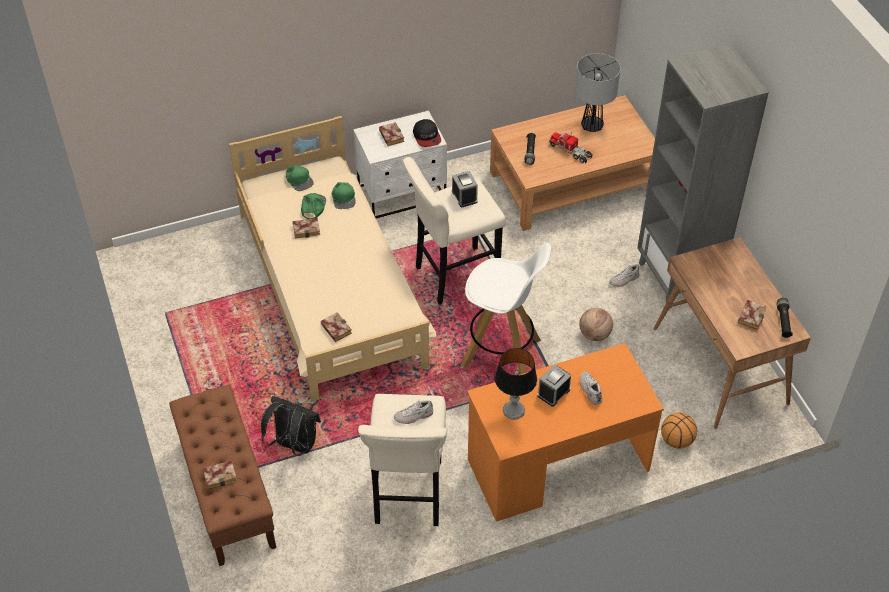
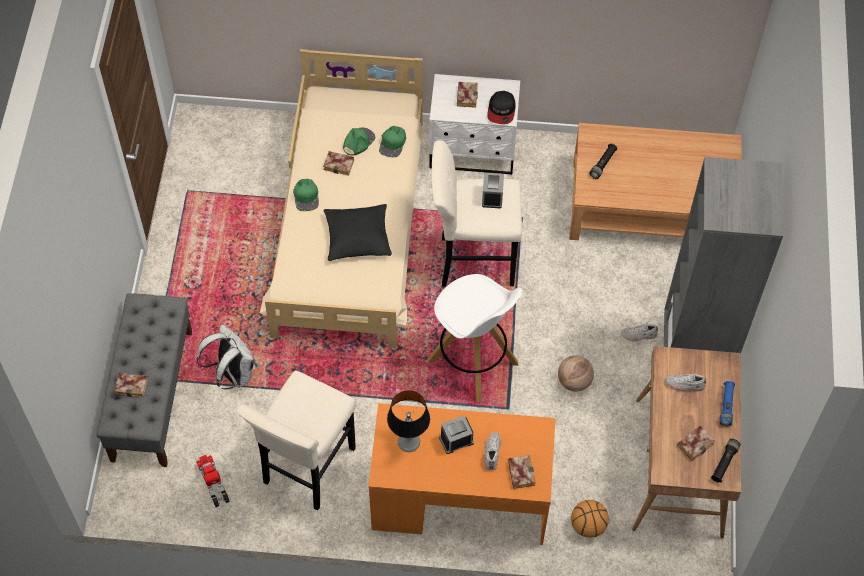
camera: 25 degrees right, 10 degrees up
(227, 492) = (152, 395): brown bench -> grey bench
(294, 445) = (233, 374): black backpack -> white backpack
(299, 179) = (361, 106): green cap -> green cap (306, 196)
(335, 329) = (309, 281): book -> book (520, 472)
(357, 279) = (357, 237): none -> black pillow
(413, 416) = (315, 408): white shoe -> white shoe (684, 384)
(570, 151) = (645, 178): toy truck -> toy truck (213, 482)
(592, 126) = (684, 159): table lamp -> none
(756, 279) = (726, 406): none -> blue flashlight

